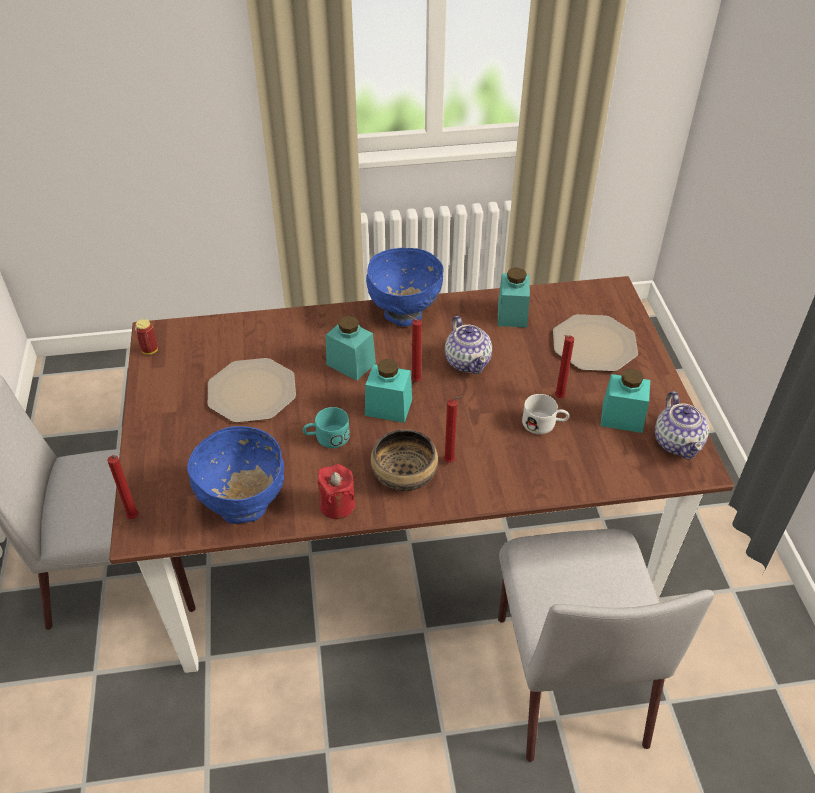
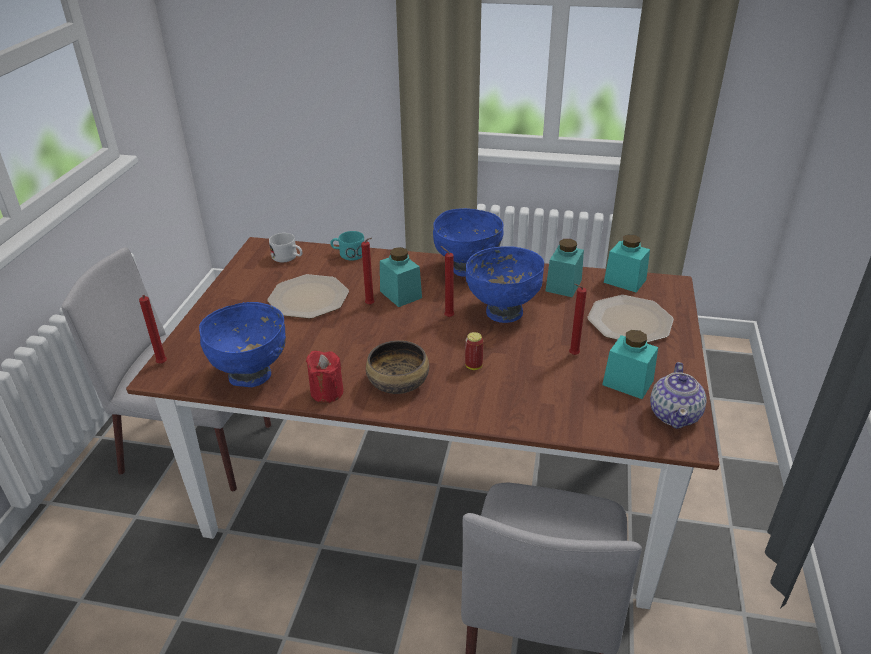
camera: 20 degrees right, 10 degrees down
(150, 350) = (249, 256): can -> can (473, 366)
(327, 437) = (348, 342): turquoise mug -> turquoise mug (348, 254)
(388, 407) = (414, 331): turquoise jar -> turquoise jar (624, 281)
(451, 461) = (445, 382): red candle -> red candle (371, 305)
(467, 361) = (503, 312): teapot -> blue bowl
(544, 424) = (548, 372): white mug -> white mug (288, 258)

